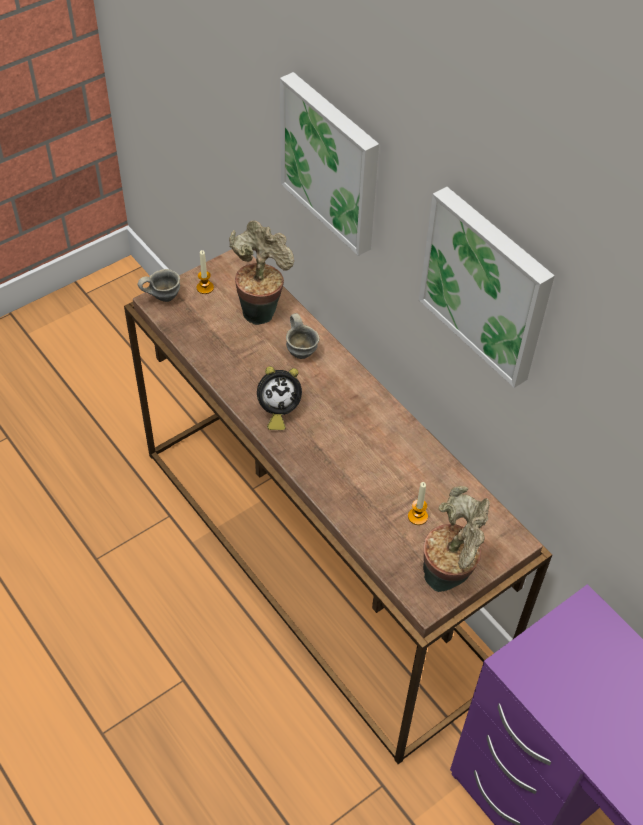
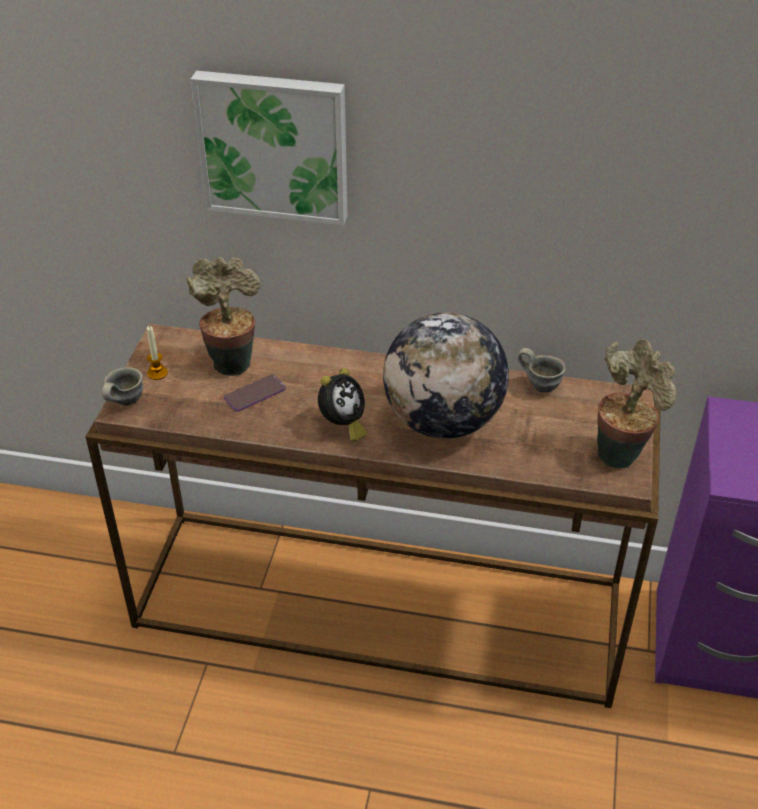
camera: 40 degrees left, 10 degrees down
(248, 346) = (255, 394): none -> phone
(302, 350) = (305, 369): grey mug -> grey mug (540, 384)
(349, 457) = (443, 421): none -> globe
(417, 516) = (547, 427): candle -> none
(488, 285) = (523, 156): picture -> none

